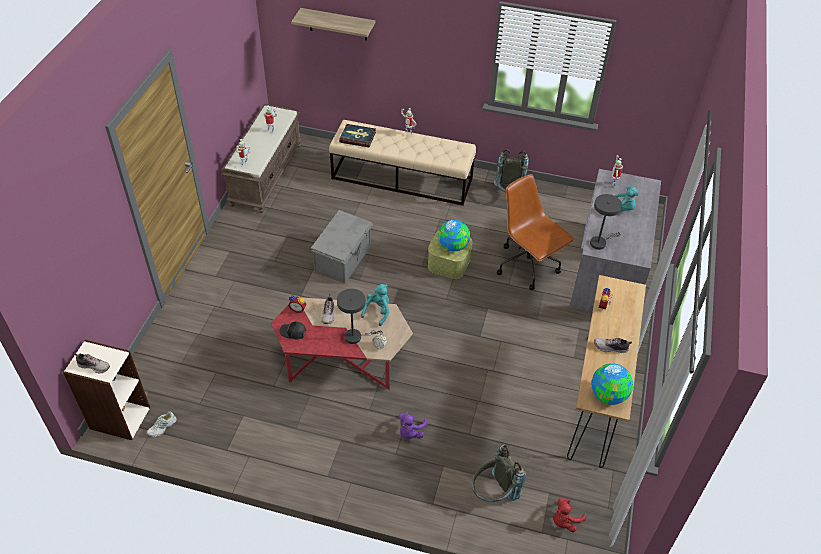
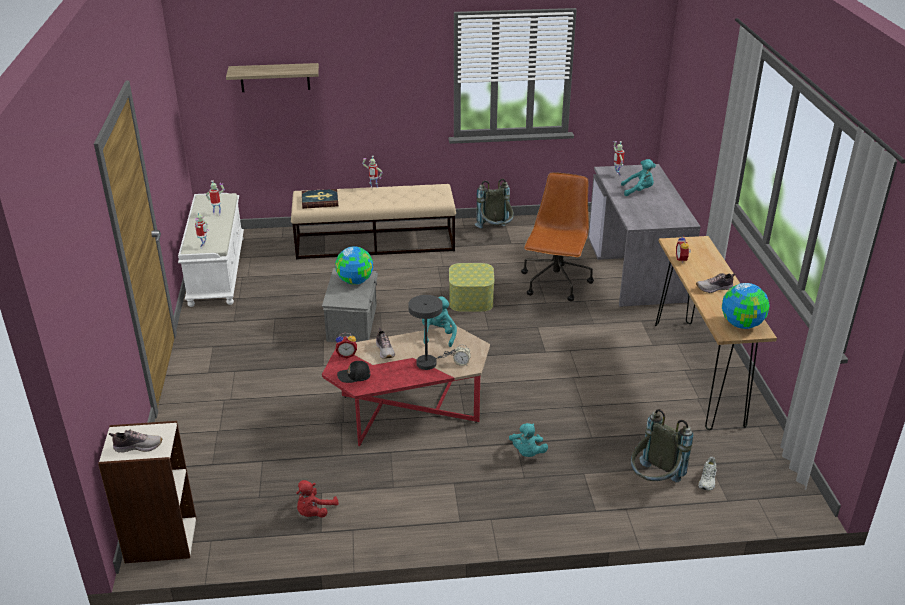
camera: 20 degrees left, 15 degrees down
(162, 427) = (224, 533): white shoe -> white shoe (708, 479)
(266, 174) = (216, 270): brown bench -> white bench
(410, 432) = (527, 453): purple plush toy -> turquoise plush toy
(453, 246) = (475, 274): globe -> globe (355, 281)
(528, 266) = (555, 284): brown office chair -> brown office chair turned 75 degrees clockwise
(565, 520) = (743, 483): red plush toy -> red plush toy (314, 512)
(600, 242) = (638, 218): grey table lamp -> none

